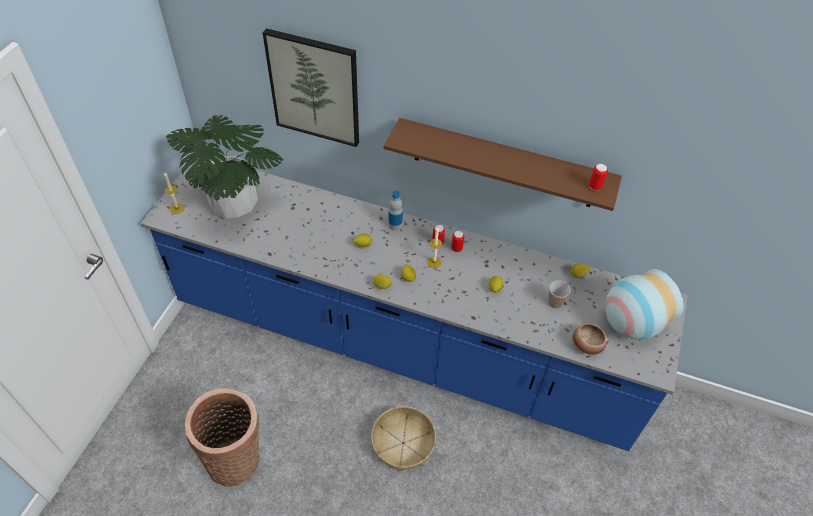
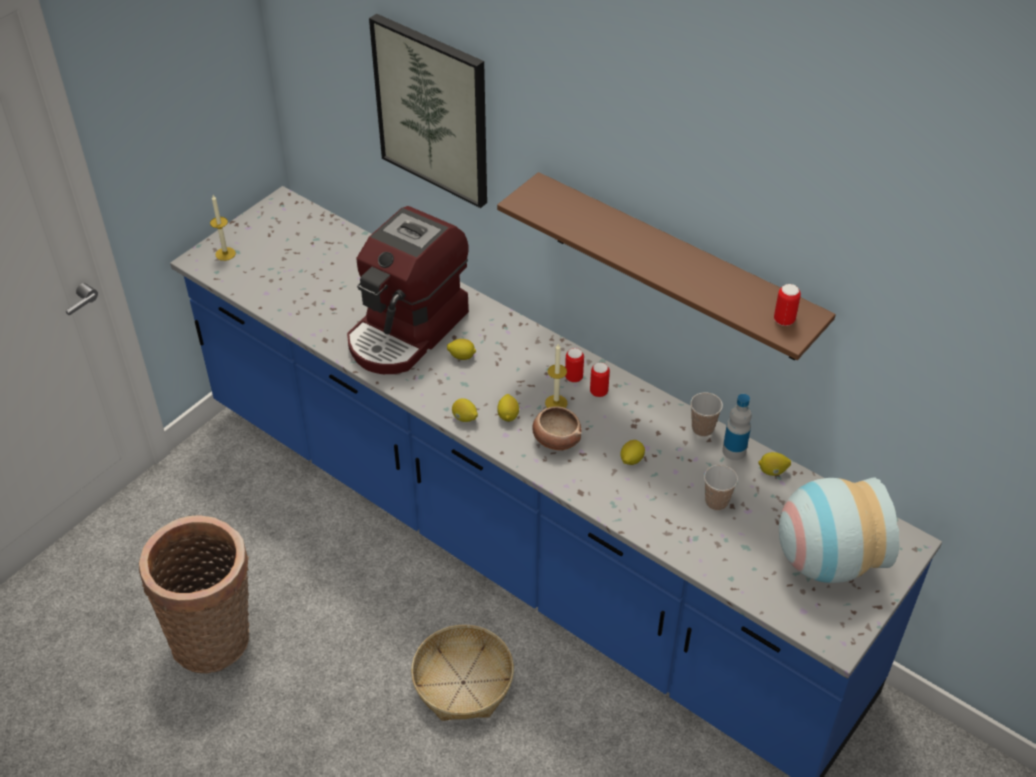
camera: 20 degrees right, 5 degrees down
(234, 203) = (305, 263): potted plant -> none
(321, 235) = (408, 331): none -> coffee machine
(395, 225) = (521, 340): bottle -> bottle (734, 451)
(527, 257) = (702, 428): none -> cup
(586, 345) = (738, 572): bowl -> bowl (556, 439)

